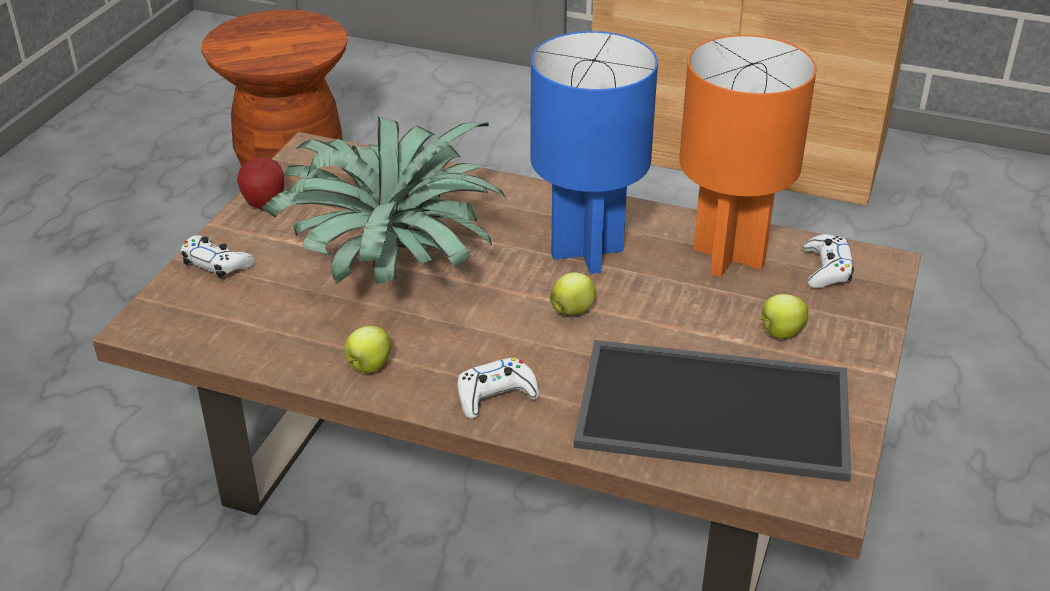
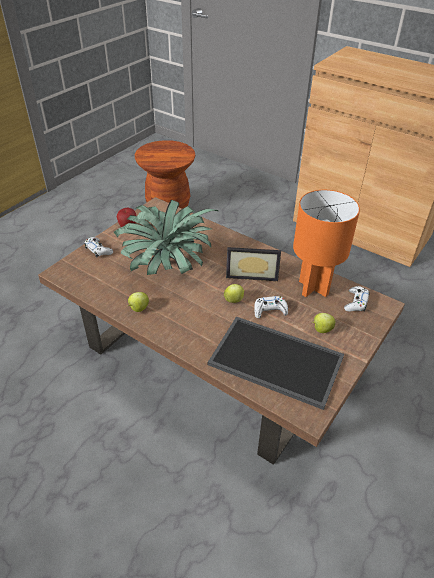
camera: 15 degrees right, 5 degrees up
(495, 395) = (185, 333): white game controller -> white game controller (270, 310)
(588, 251) = (252, 273): blue table lamp -> picture frame

